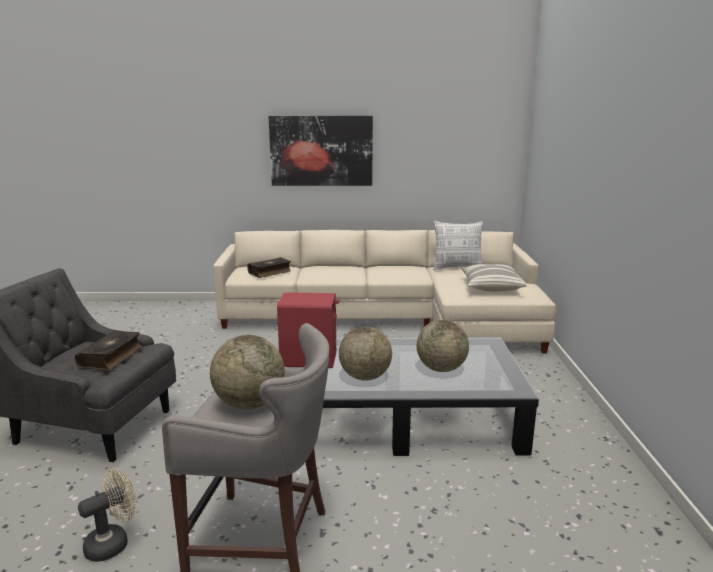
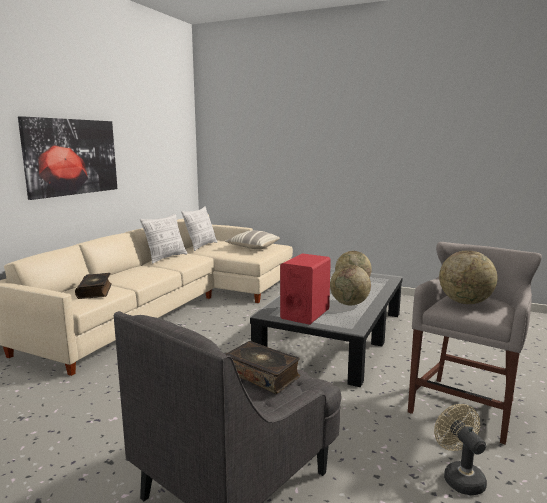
camera: 65 degrees left, 5 degrees down
(392, 267) = (166, 258): none -> pillow

